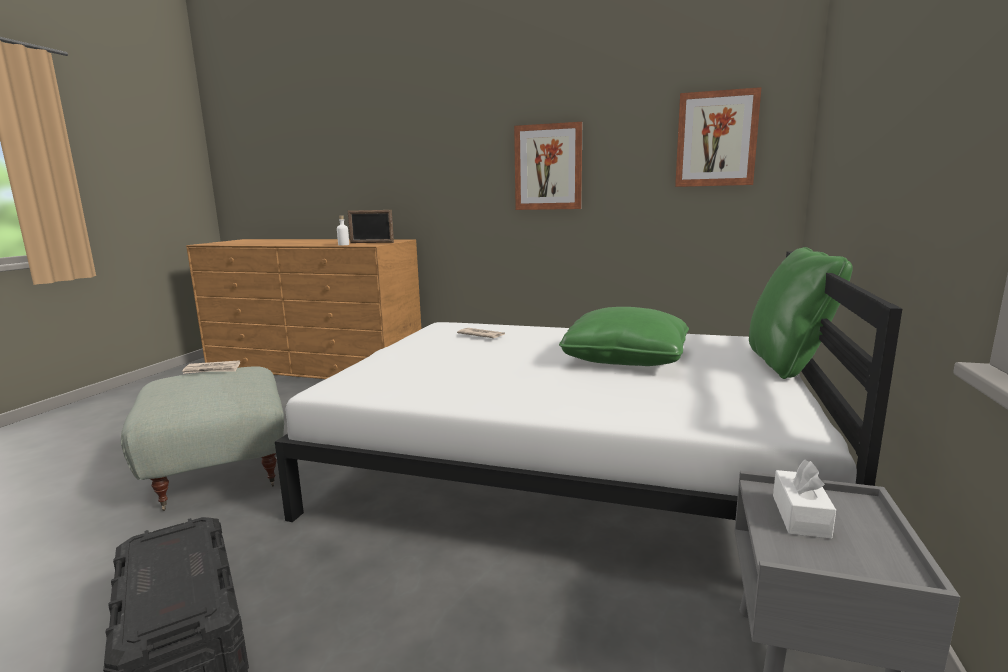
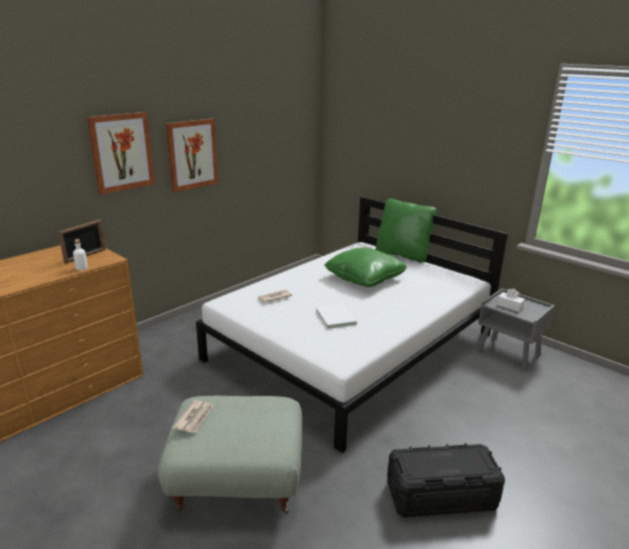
camera: 65 degrees left, 10 degrees up
(464, 366) = (336, 316): none -> white book
(716, 139) = (282, 126): picture -> picture (121, 152)

